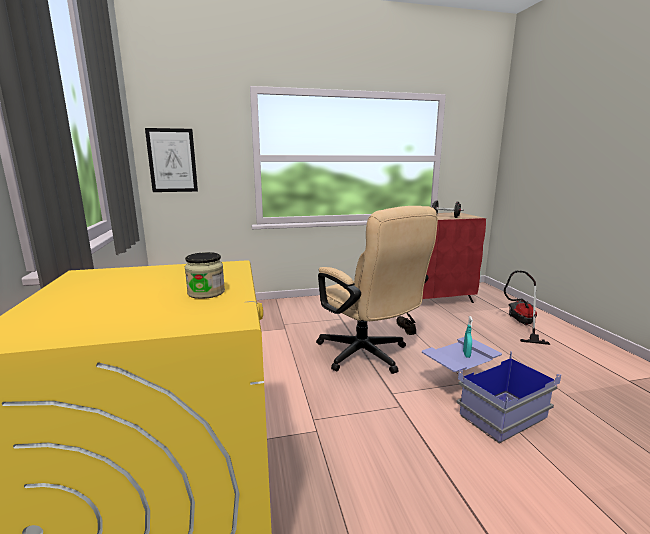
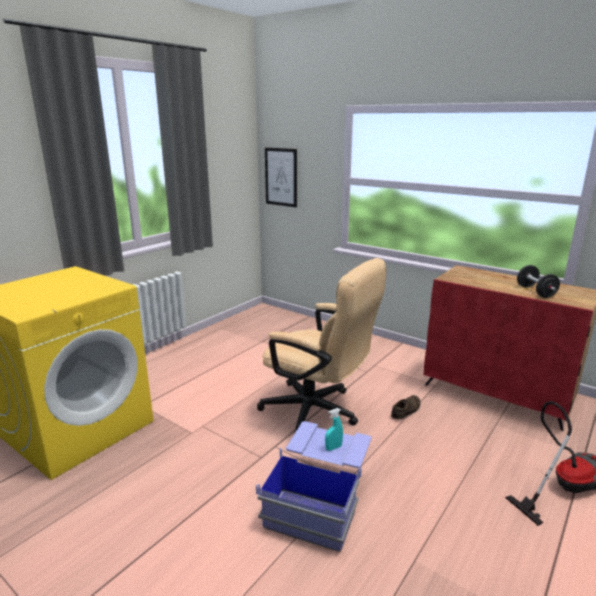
camera: 50 degrees right, 5 degrees up
(206, 293) = (59, 298): jar -> none
(368, 356) = (318, 412): beige office chair -> beige office chair turned 75 degrees counterclockwise

